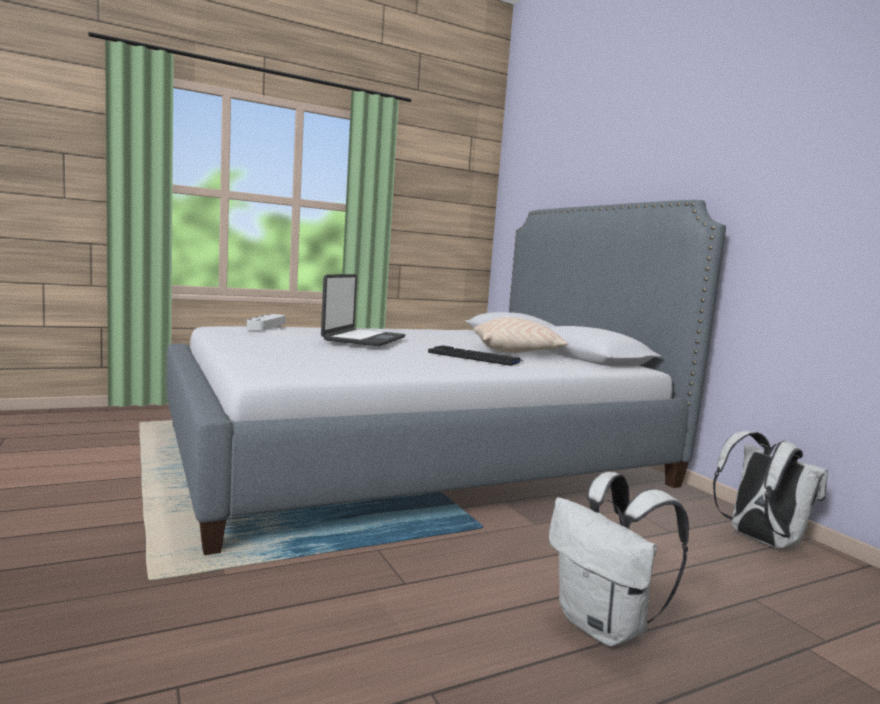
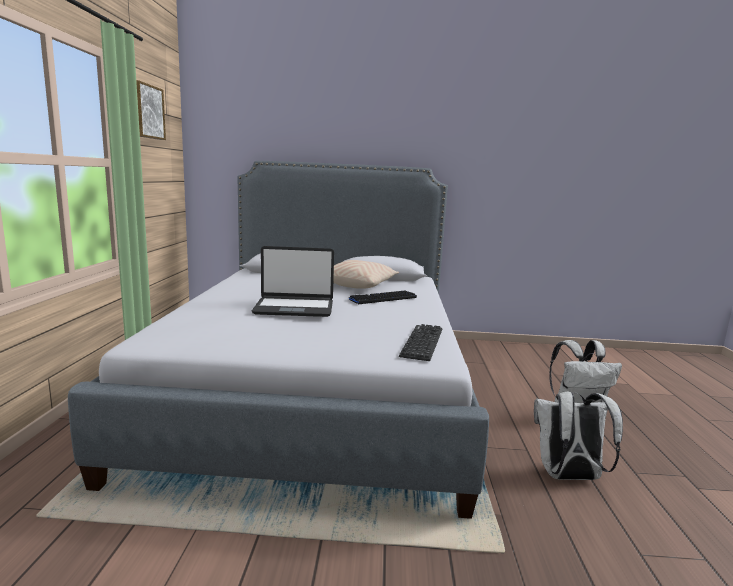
camera: 60 degrees left, 5 degrees up
(266, 326) = (182, 324): grey tray -> none
(322, 368) = (422, 342): none -> keyboard
(363, 339) = (294, 308): laptop -> laptop turned 135 degrees clockwise
(430, 167) = (147, 111): none -> picture
(759, 540) = (499, 350): white backpack -> white backpack (568, 477)

